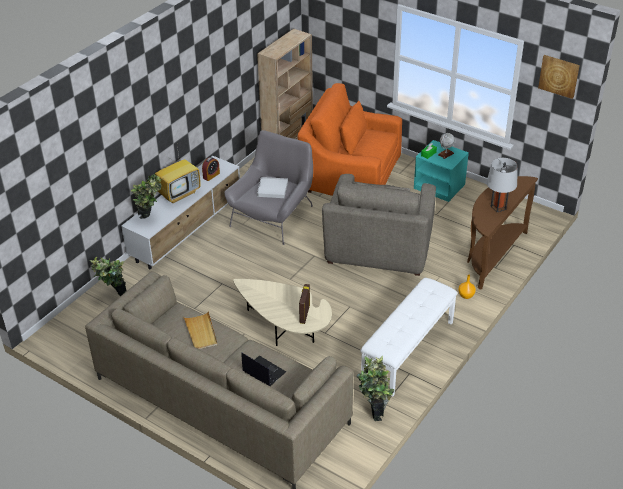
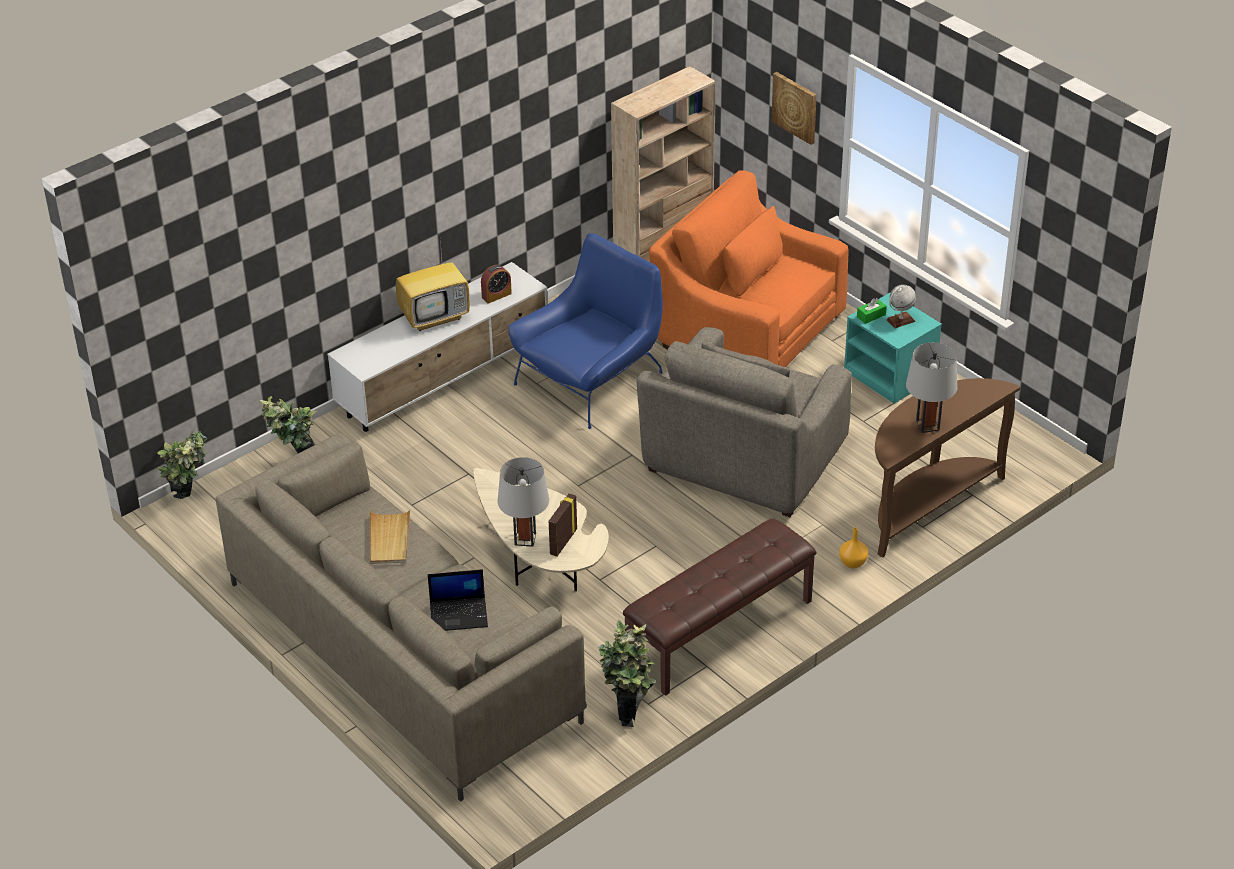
camera: 15 degrees right, 0 degrees up
(152, 220) = (377, 352): potted plant -> potted plant (191, 503)
(263, 371) = (459, 614): laptop -> laptop turned 120 degrees clockwise
(272, 189) = (590, 333): white tray -> none
(273, 216) = (590, 379): grey armchair -> blue armchair
(281, 316) = (525, 539): none -> grey table lamp
(408, 351) = (720, 632): white bench -> brown bench
(559, 76) = (1077, 219): picture -> picture (795, 107)

